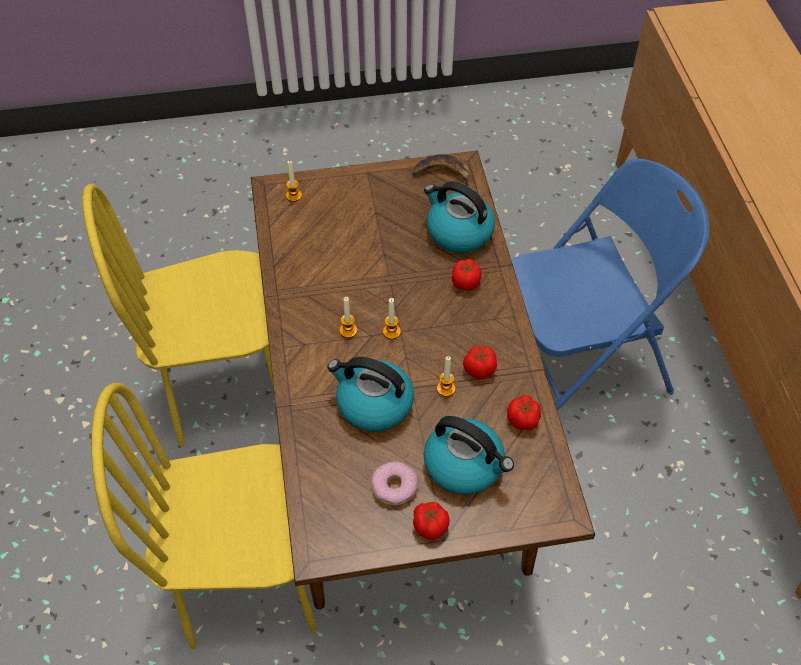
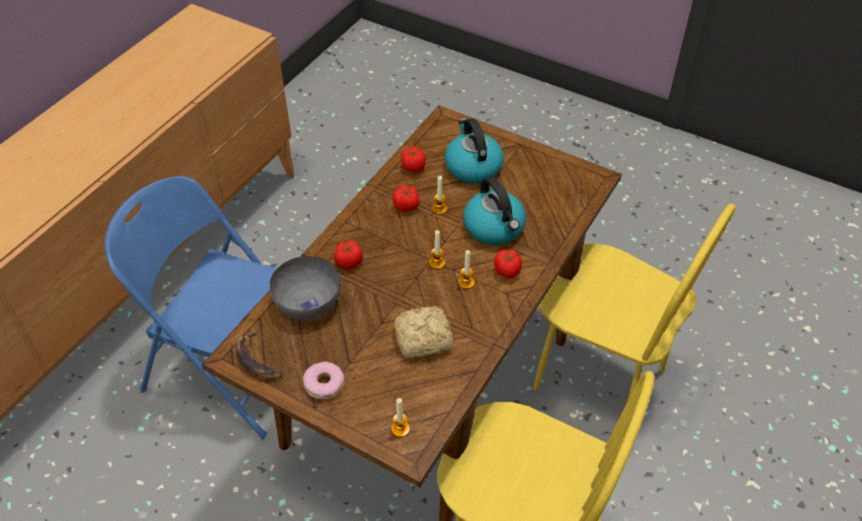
camera: 140 degrees left, 5 degrees down
(336, 263) = (425, 339): none -> bread
(394, 486) = (524, 180): donut -> donut (324, 384)
(429, 526) = (522, 153): tomato -> tomato (507, 271)
(458, 232) = (308, 302): kettle -> grey bowl

